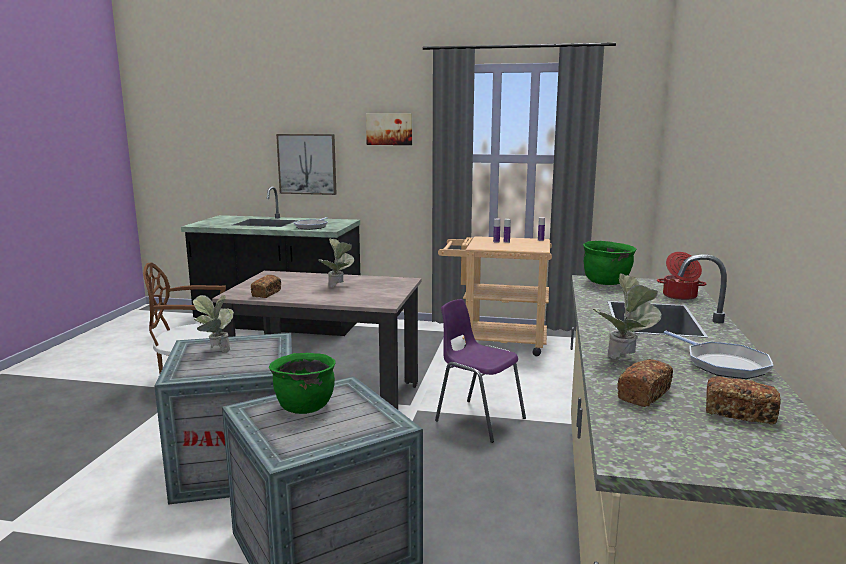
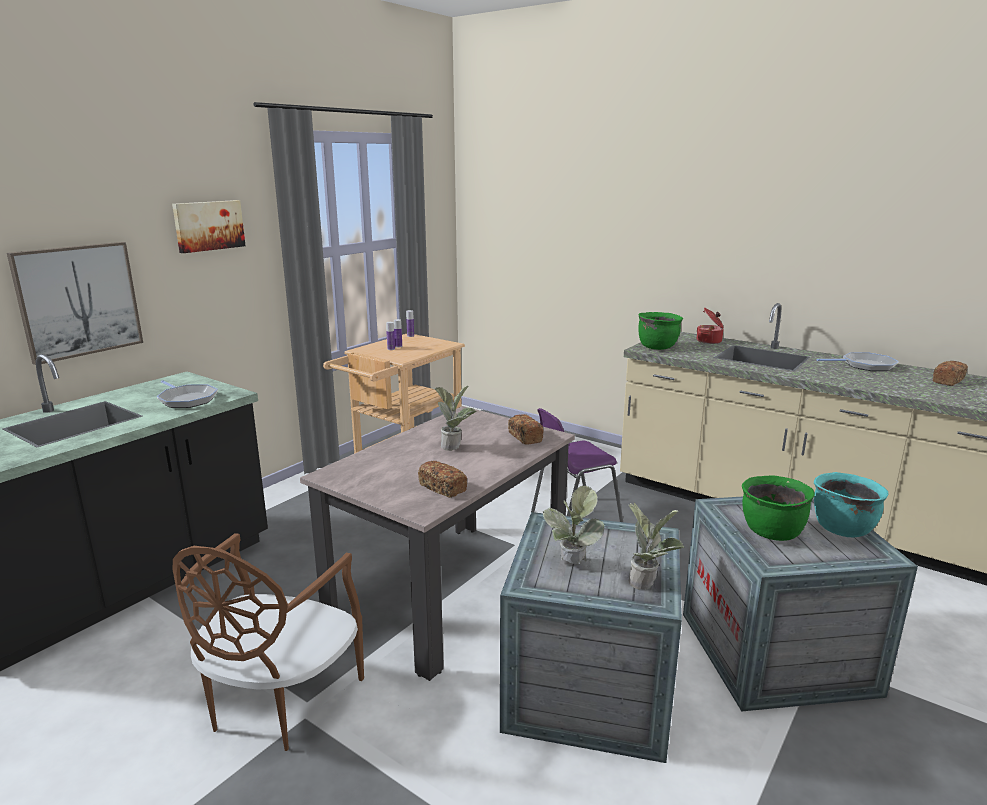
camera: 65 degrees left, 5 degrees up
(333, 437) = (842, 528): none -> turquoise cooking pot
(625, 359) = (857, 381): potted plant -> potted plant (648, 583)
(643, 394) = (923, 390): bread -> bread (525, 437)

